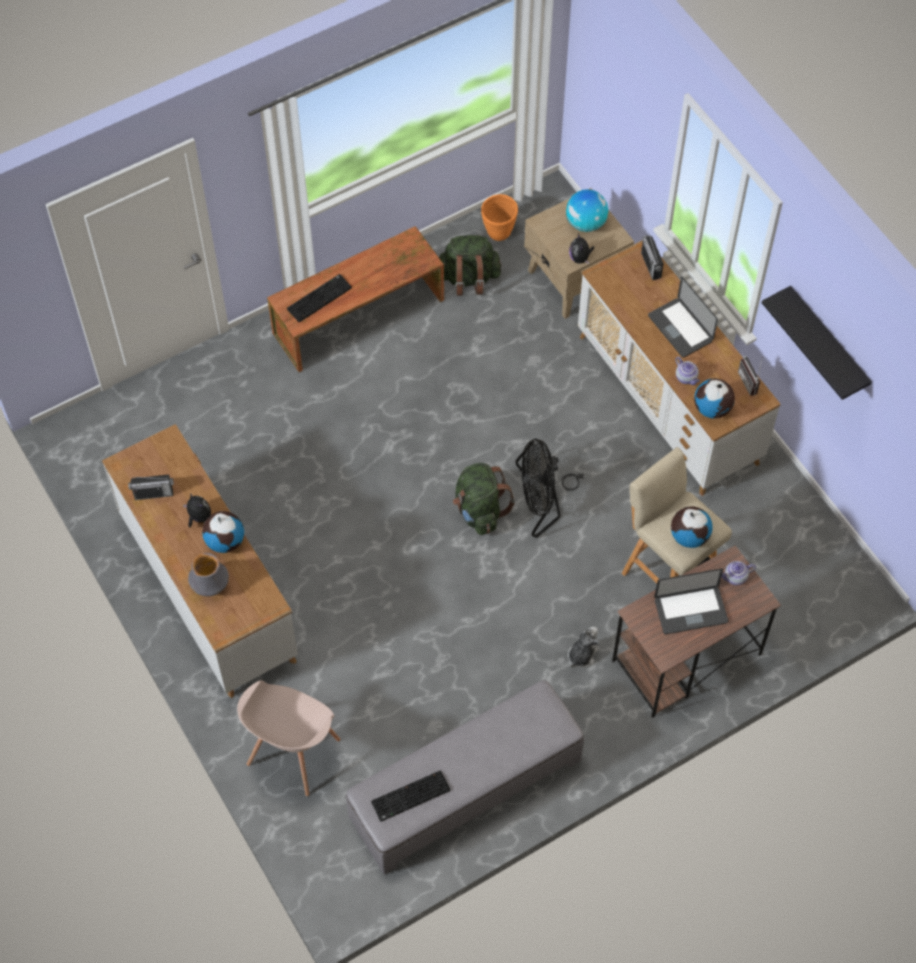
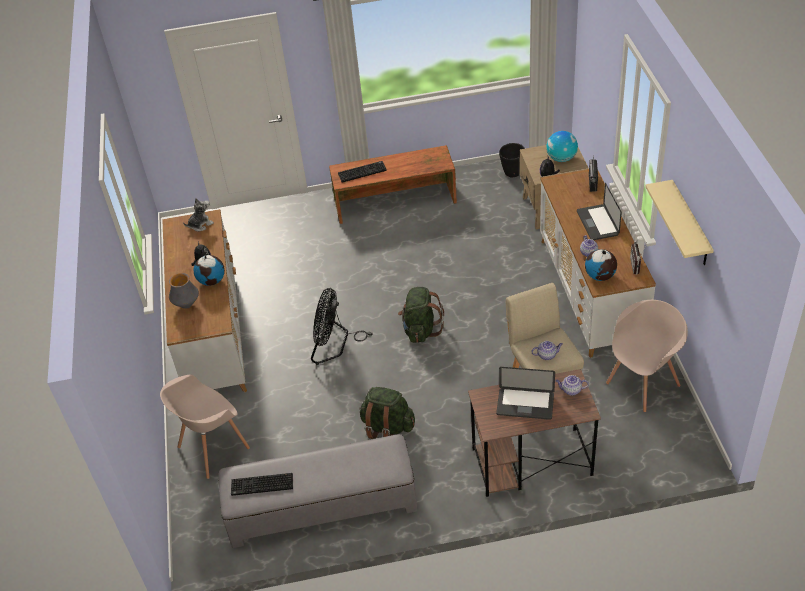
camera: 25 degrees right, 15 degrees down
(154, 494) = (183, 244): radio -> none
(468, 278) = (479, 194): green backpack -> green backpack (387, 427)
(498, 233) = (512, 173): orange planter -> black planter
(543, 498) = (470, 332): black fan -> black fan (336, 341)
(582, 654) = (451, 439): plush toy -> plush toy (200, 224)
(689, 536) = (547, 355): globe -> teapot
(776, 515) = (643, 383): none -> beige chair
(827, 343) = (690, 225): black shelf -> beige shelf

